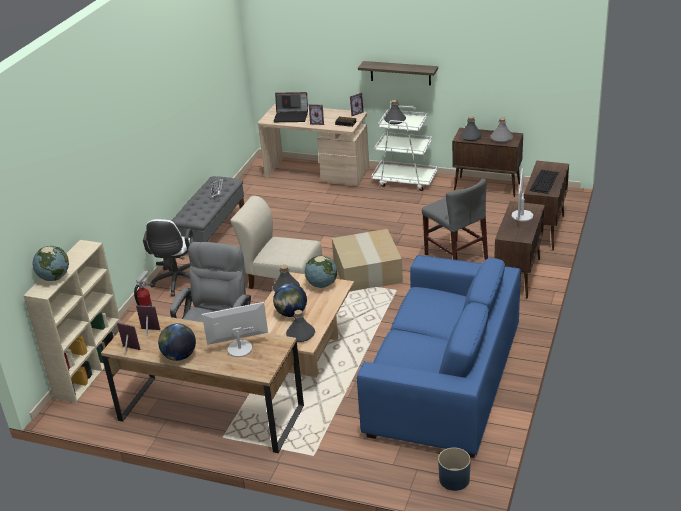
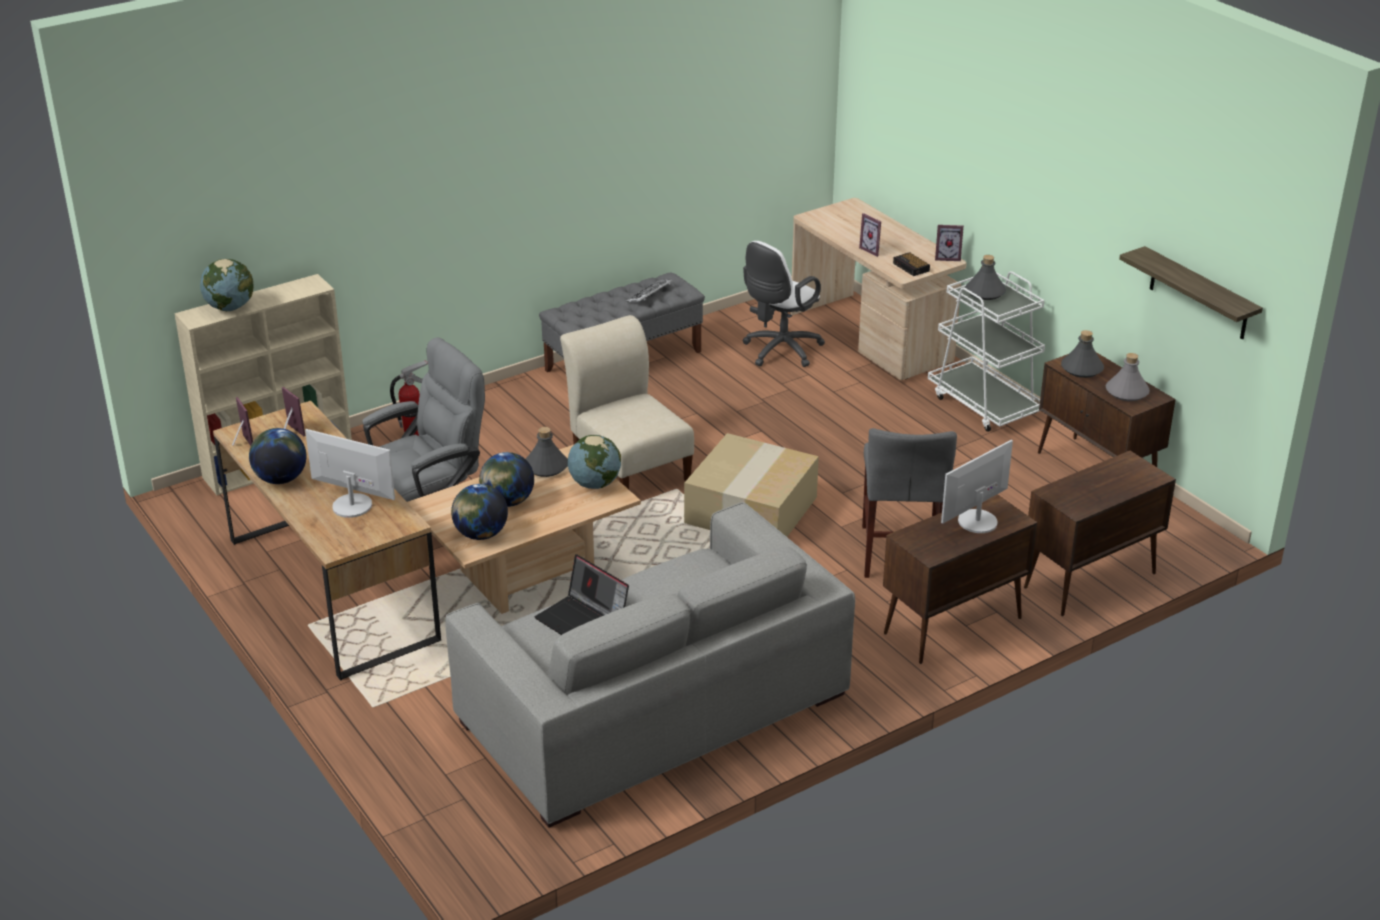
camera: 35 degrees right, 0 degrees up
(176, 283) = (500, 405): white office chair -> white office chair (779, 351)
(291, 116) = (850, 226): laptop -> laptop (583, 621)
(300, 335) = (480, 534): grey bottle -> globe
(400, 73) = (1023, 214): shelf -> shelf (1199, 294)
(444, 379) = (651, 707): blue sofa -> grey sofa
(454, 479) = (489, 838): blue planter -> none
(544, 181) = (1091, 488): keyboard -> none

